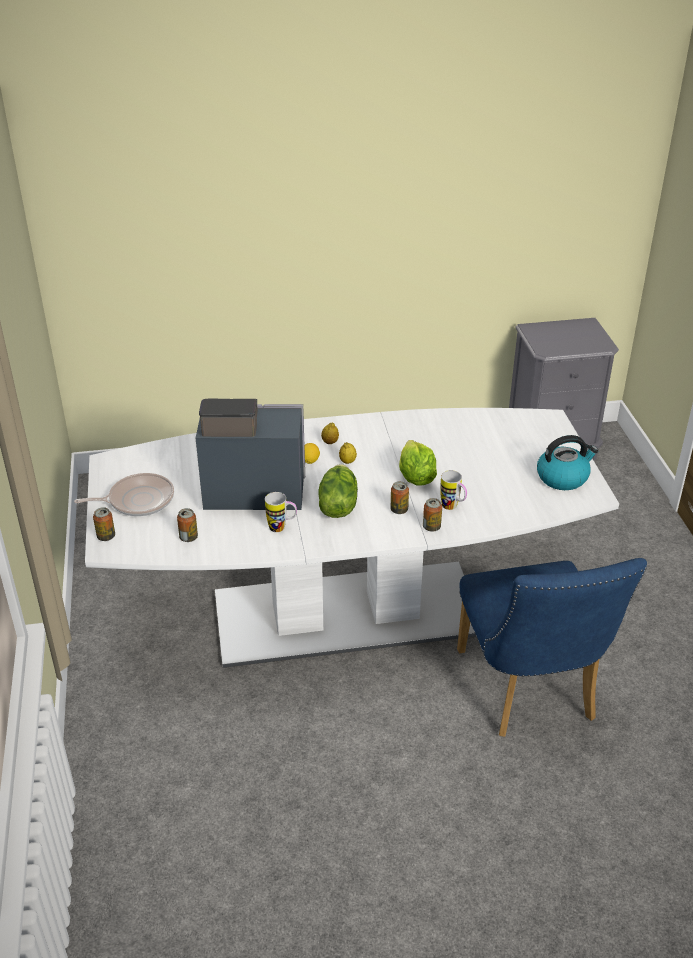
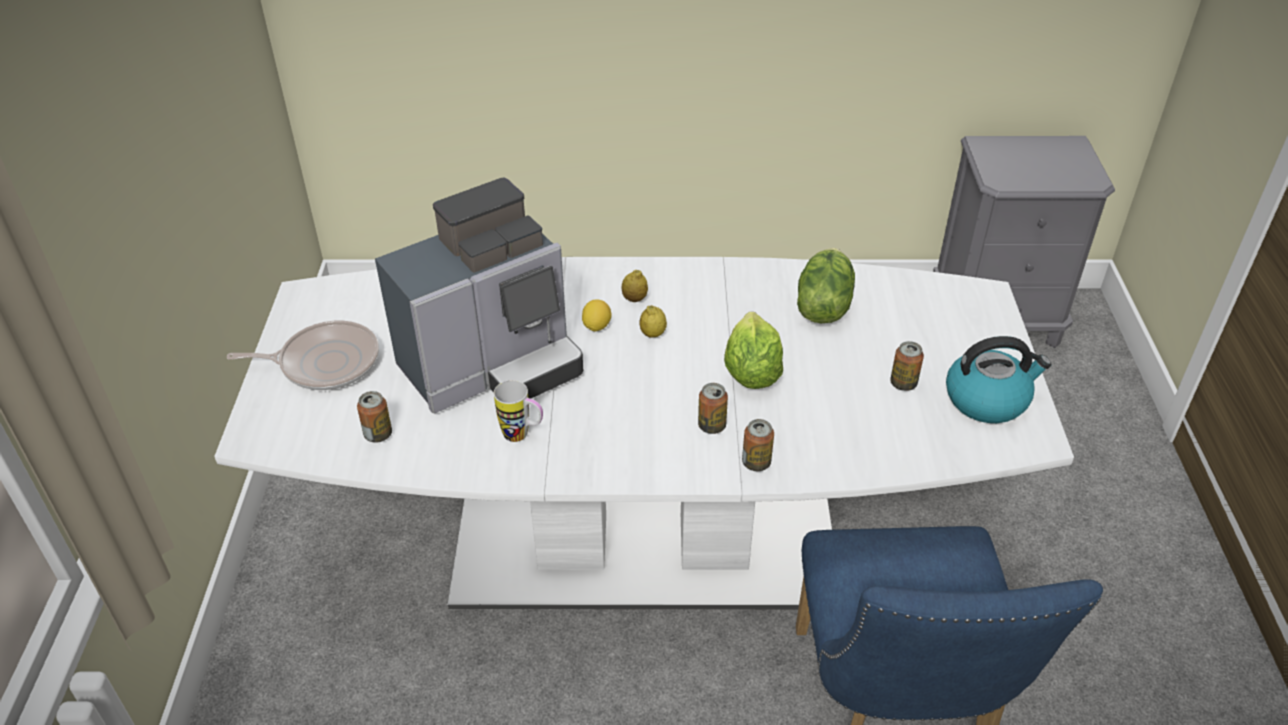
camera: 10 degrees right, 5 degrees up
(106, 536) = (259, 417): can -> can (903, 383)
(250, 491) = (493, 366): coffee machine -> coffee machine turned 135 degrees clockwise
(337, 506) = (617, 407): lettuce -> lettuce (822, 306)
(453, 507) = (798, 432): mug -> none

